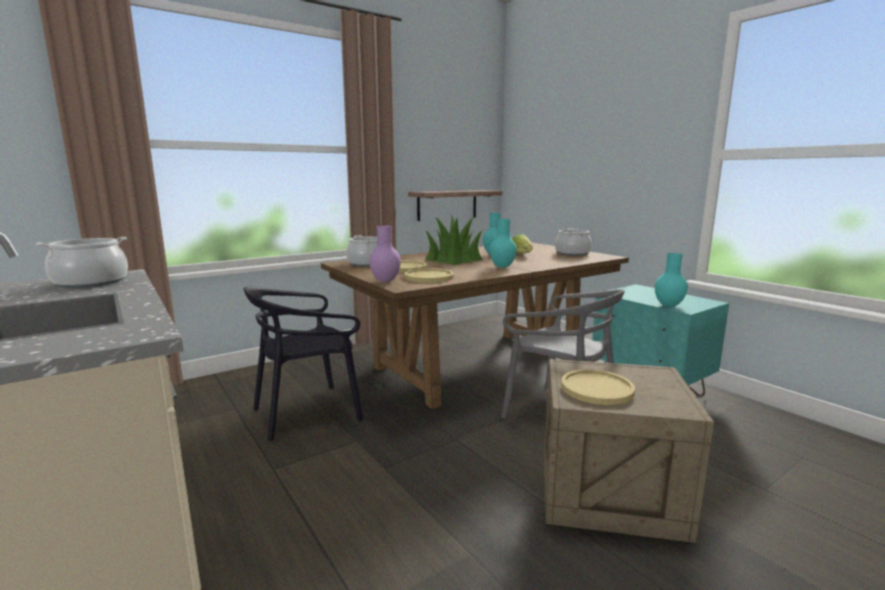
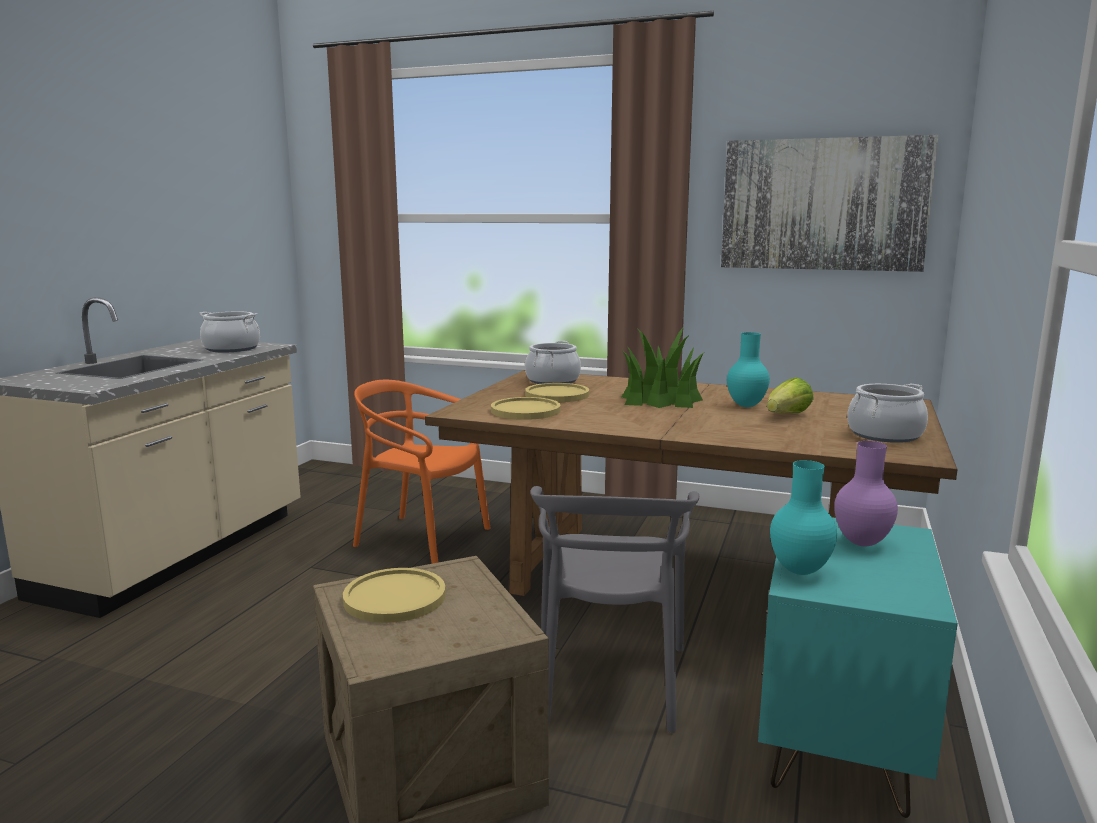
camera: 55 degrees right, 0 degrees up
(308, 412) = (422, 540): black chair -> orange chair
(386, 281) = (474, 403): purple vase -> purple vase (863, 543)
(447, 205) = (805, 309): shelf -> none
(451, 145) = (823, 204): none -> picture
(502, 267) = (661, 422): turquoise vase -> none

